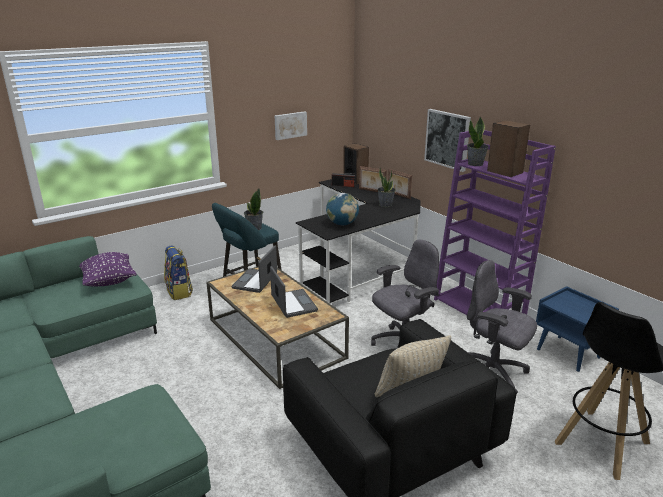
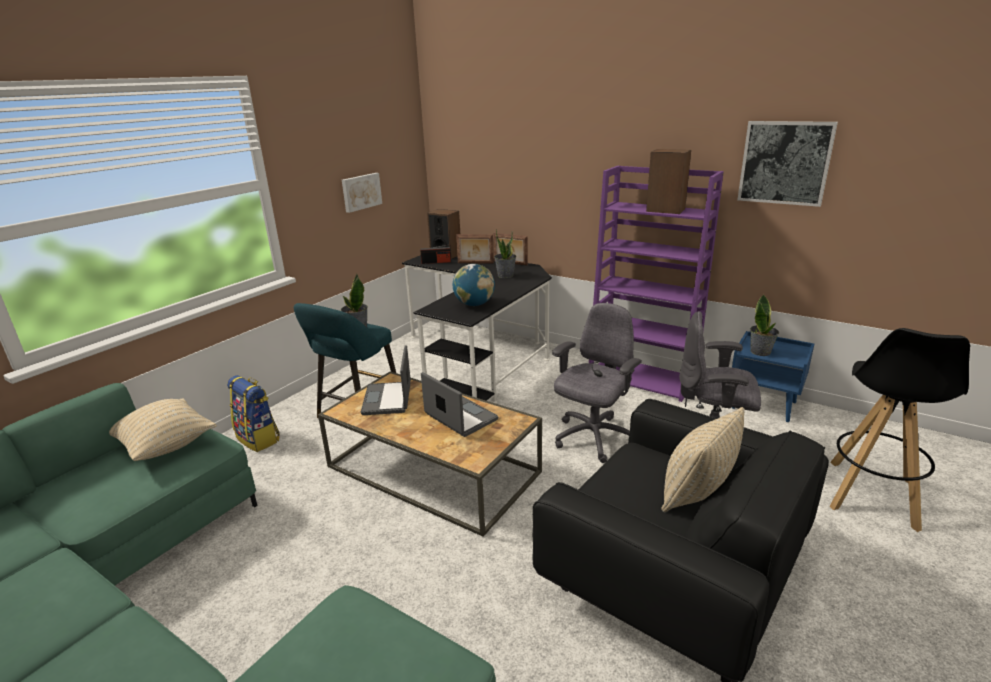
camera: 20 degrees left, 0 degrees up
(109, 281) = (166, 446): purple pillow -> beige pillow
(447, 139) = (570, 185): picture -> picture (785, 163)
(475, 164) = (624, 207): potted plant -> potted plant (760, 352)

